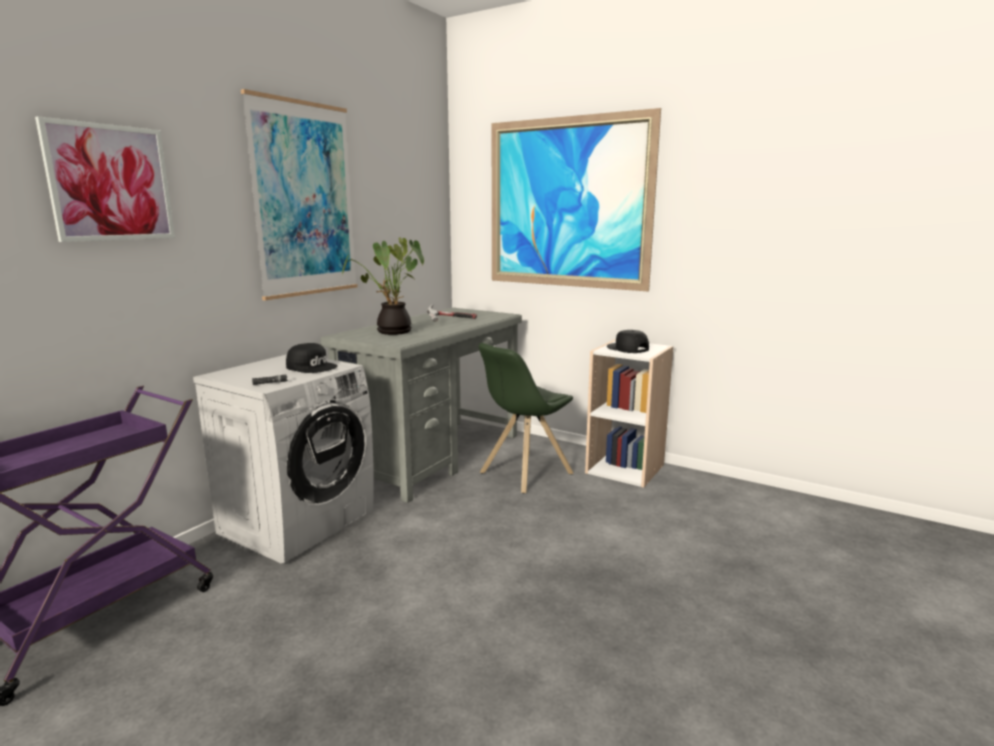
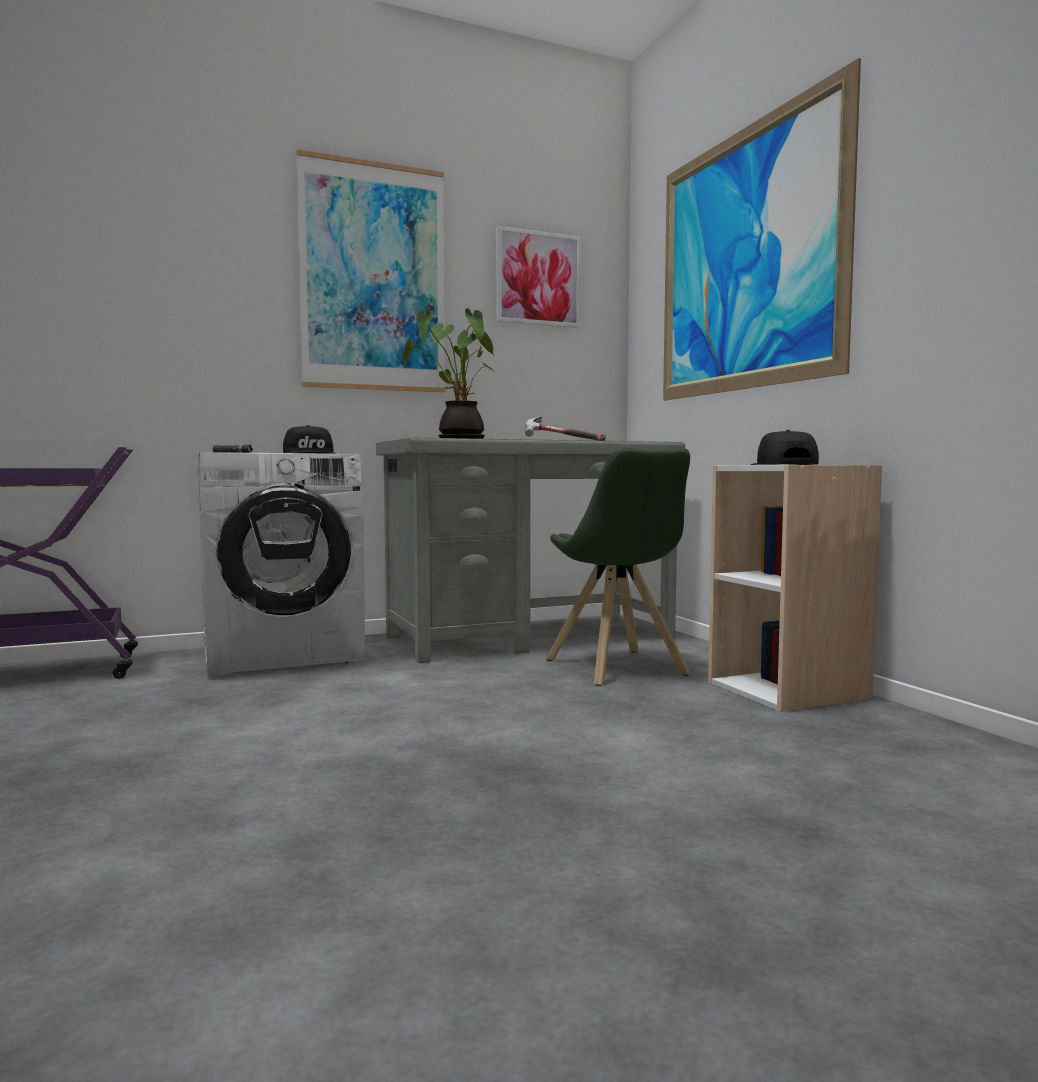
camera: 35 degrees right, 10 degrees down
(110, 183) = (132, 241): picture -> picture (538, 279)
(525, 473) = (617, 667): green chair -> green chair turned 105 degrees counterclockwise

